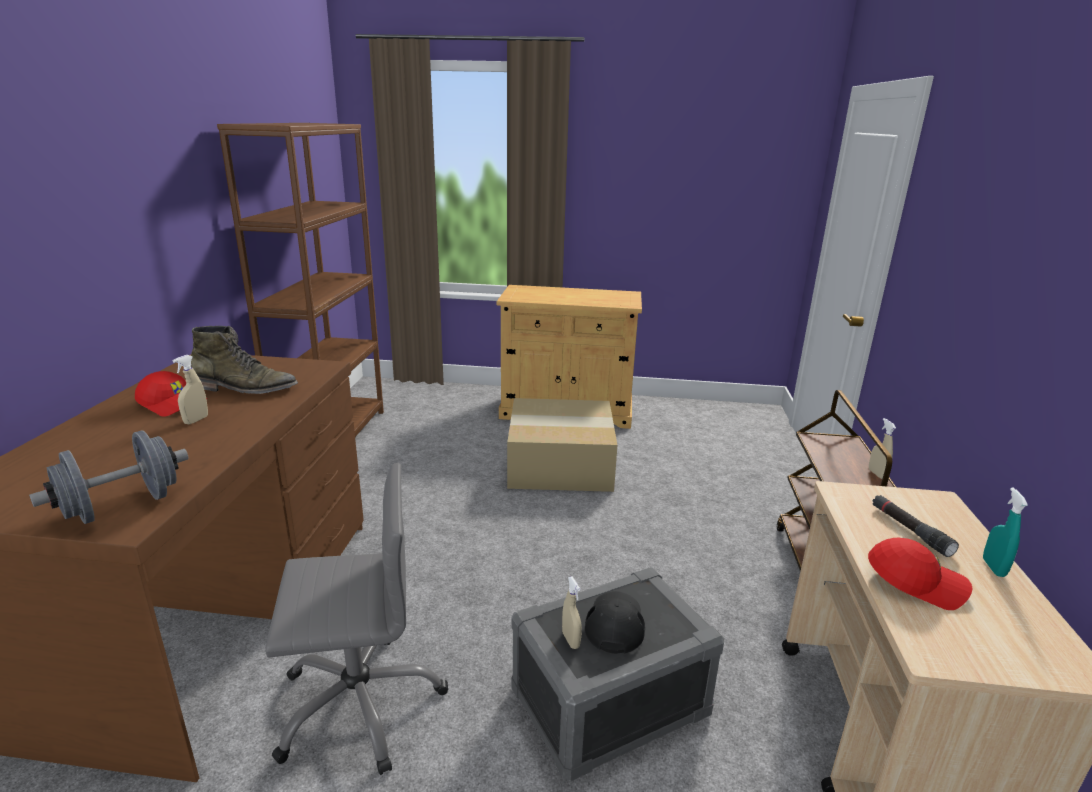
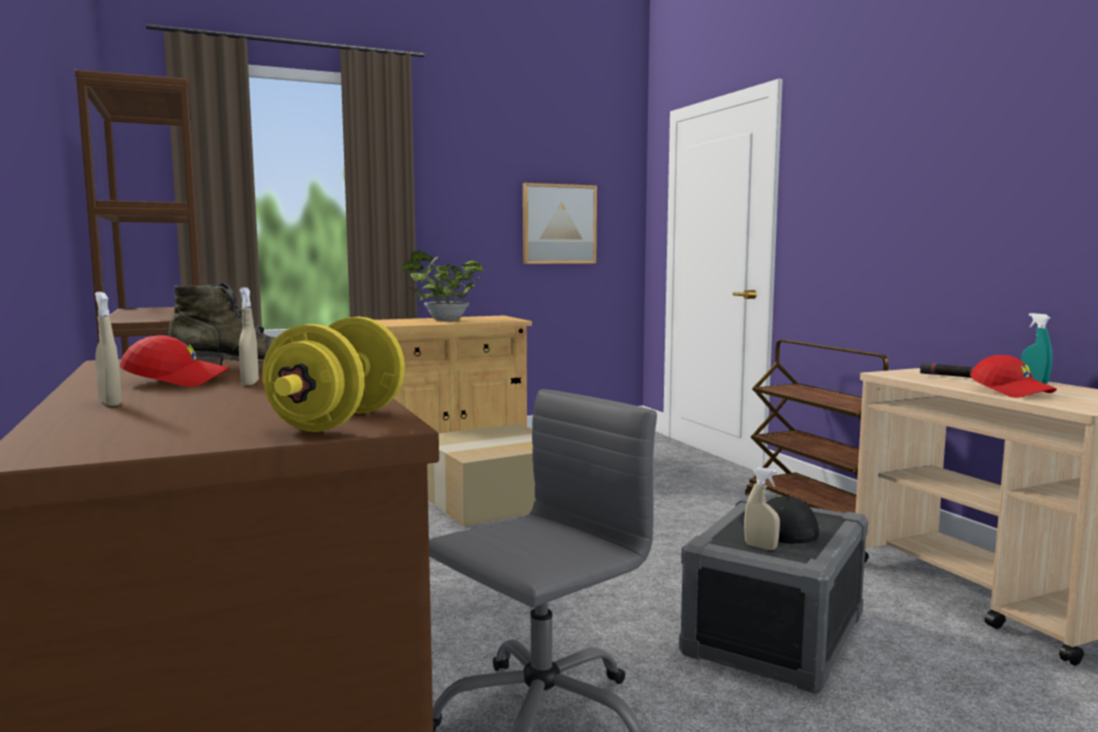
camera: 30 degrees left, 15 degrees down
(122, 506) = (338, 421): grey dumbbell -> yellow dumbbell
(571, 296) = (443, 320): none -> potted plant
(715, 204) = (559, 224): none -> picture
(876, 474) = (847, 395): beige spray bottle -> beige spray bottle (110, 403)
(915, 582) = (1012, 392): red cap -> red cap turned 75 degrees clockwise

